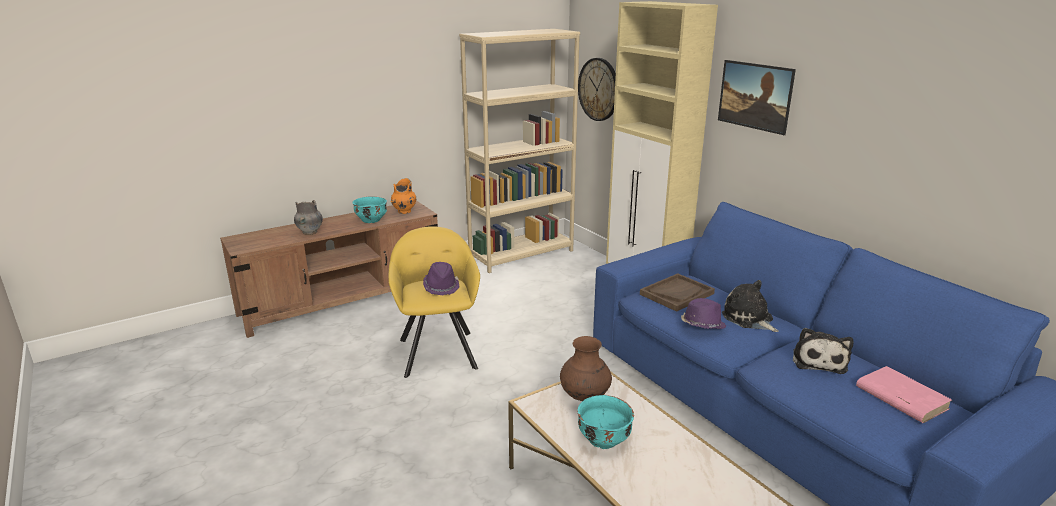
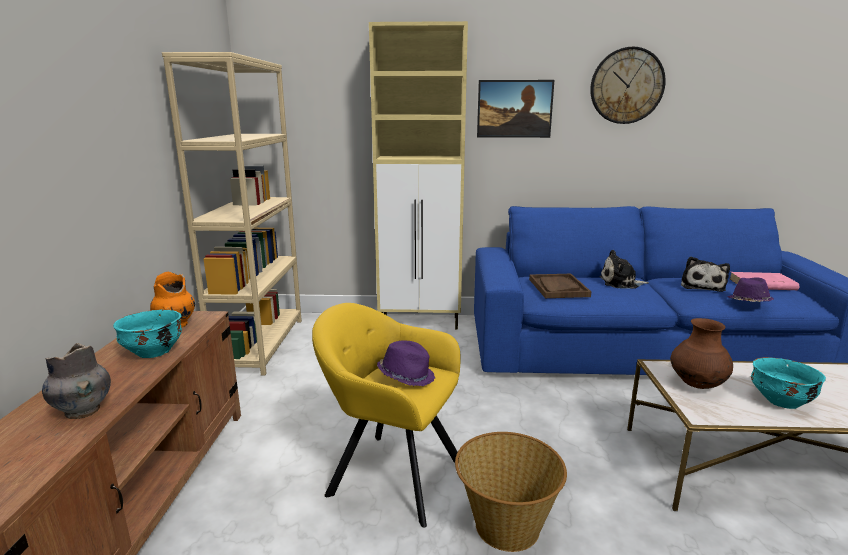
camera: 55 degrees left, 5 degrees down
(429, 403) = (506, 526): none -> basket
(599, 89) = (301, 133): wall clock -> wall clock (626, 86)
(701, 325) = (623, 297): purple hat -> purple hat (749, 302)
(818, 360) = (702, 286): plush toy -> plush toy turned 60 degrees clockwise

